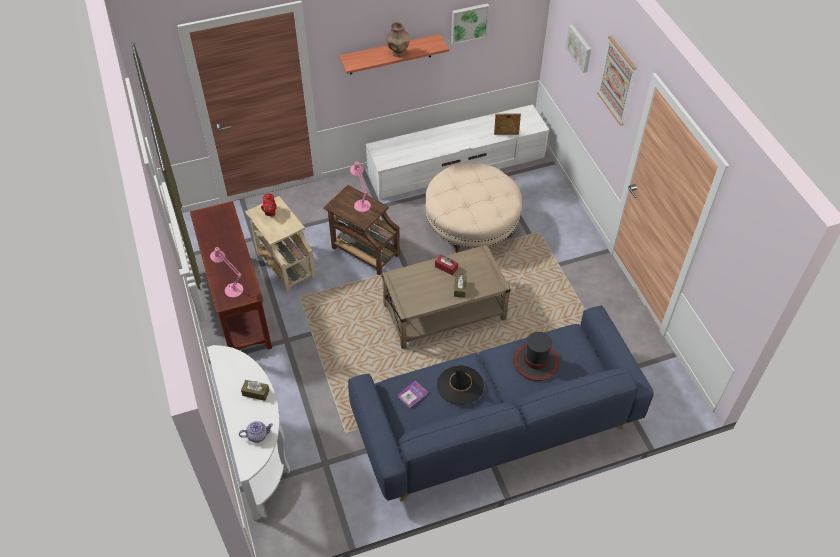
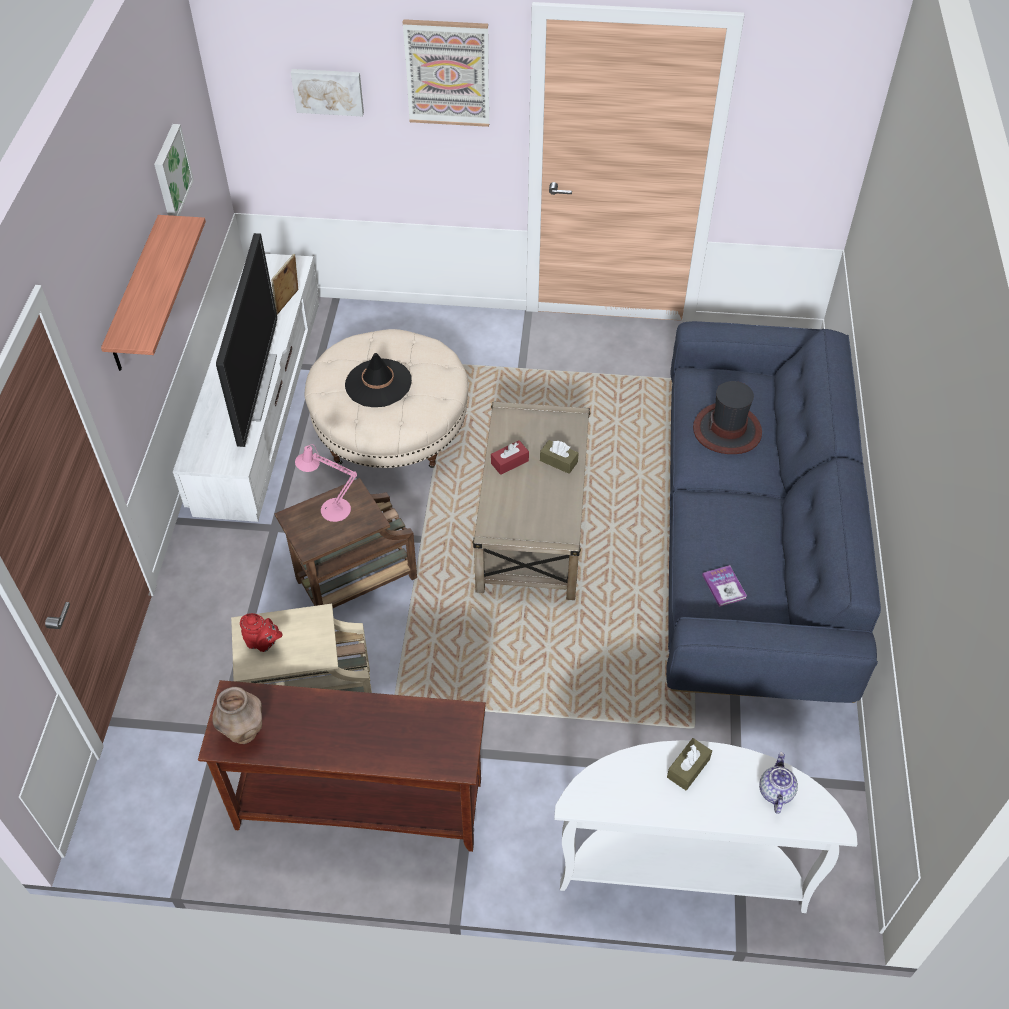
camera: 65 degrees left, 0 degrees up
(231, 288) = (433, 742): pink table lamp -> none
(398, 53) = (163, 275): brown vase -> brown vase (244, 733)
(437, 148) = (254, 387): none -> television
(460, 385) = (731, 525): black hat -> black hat (378, 383)

